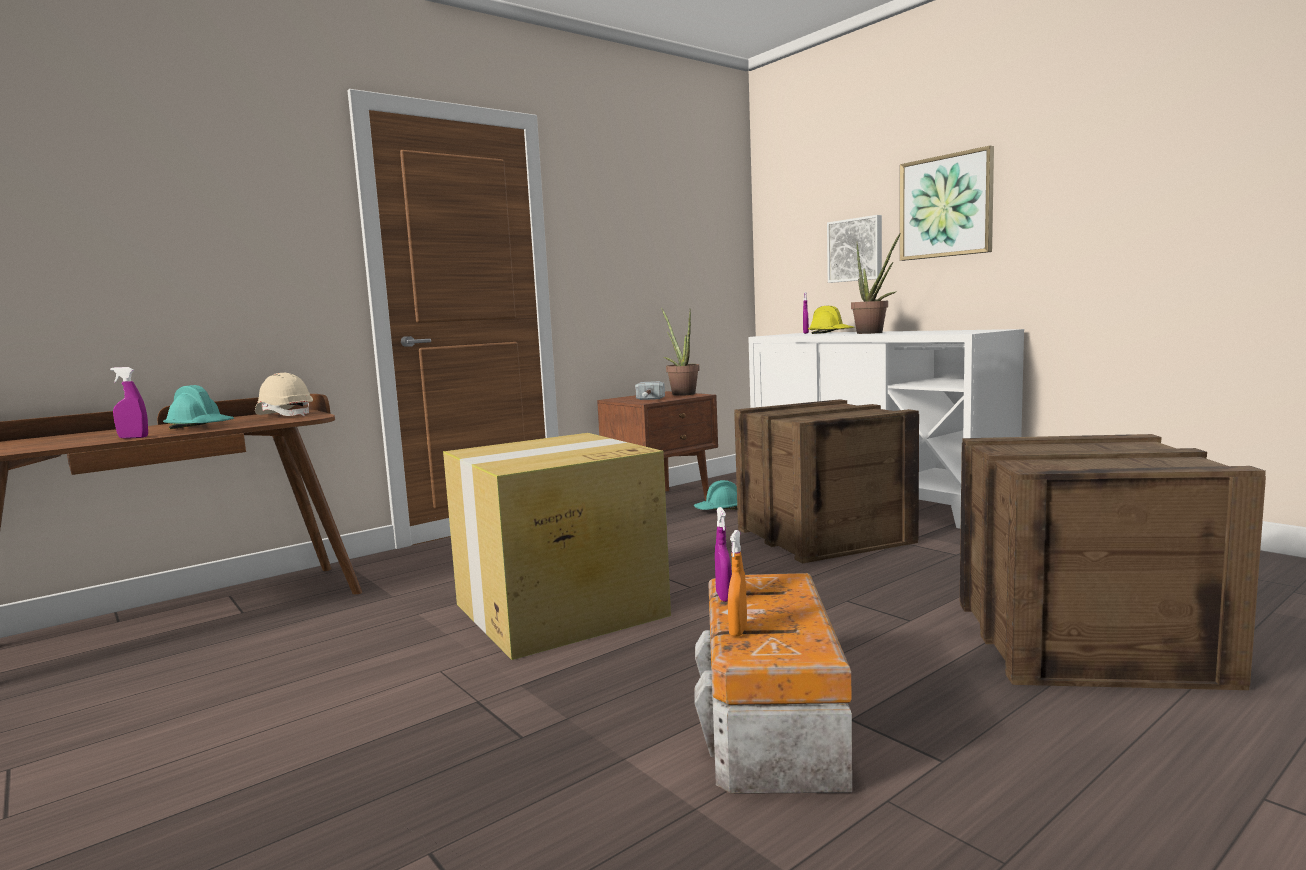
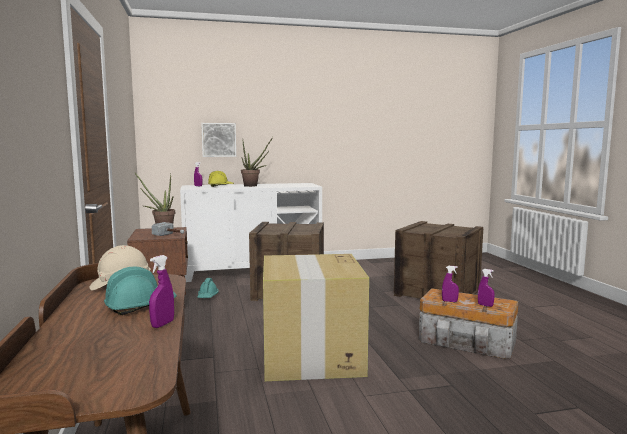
camera: 65 degrees left, 0 degrees up
(738, 630) = (485, 305): orange spray bottle -> purple spray bottle
(946, 206) = (272, 124): picture -> none

